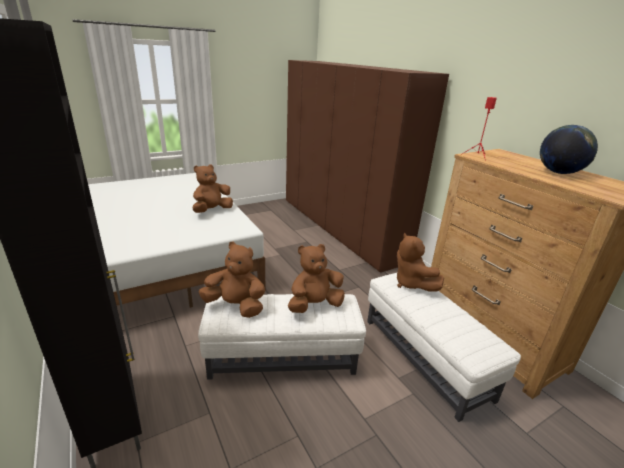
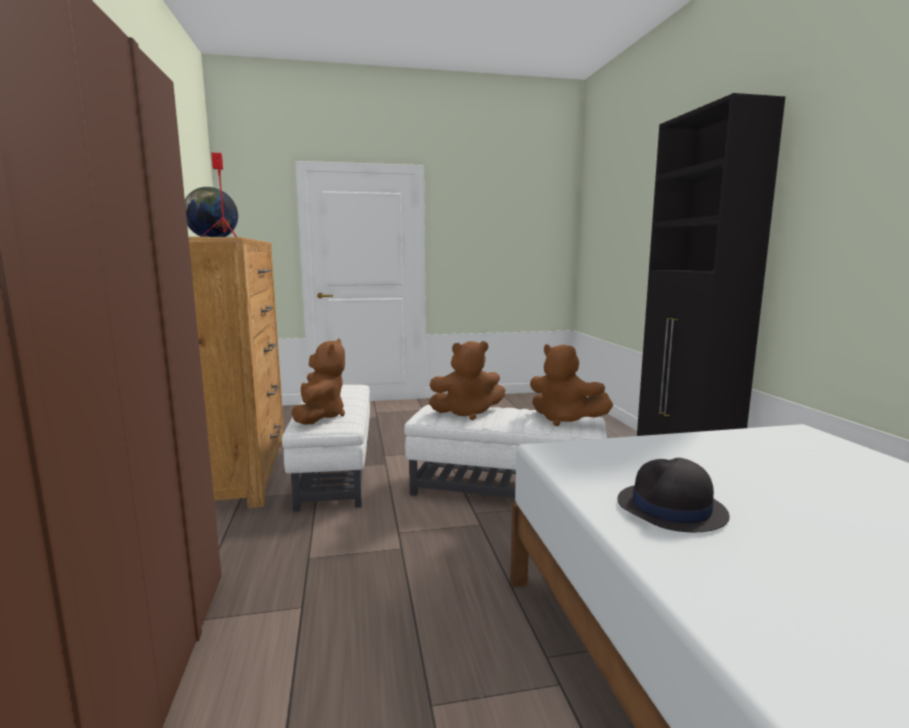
camera: 160 degrees left, 15 degrees down
(212, 210) = (671, 509): brown plush toy -> black hat

